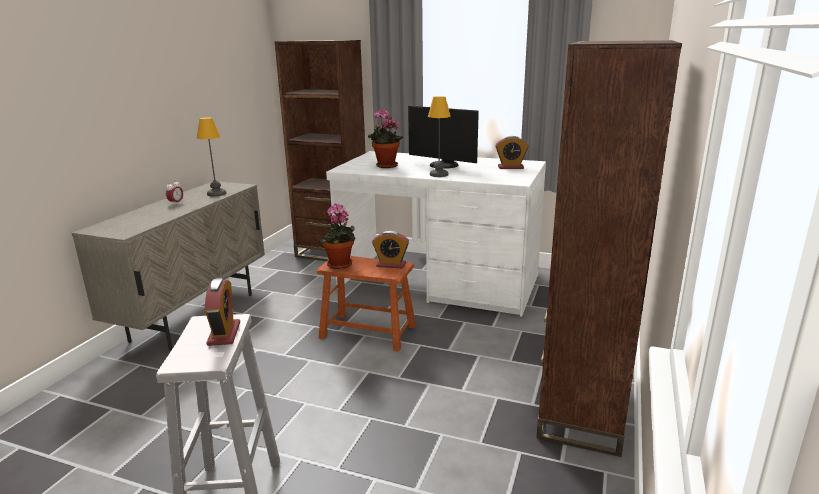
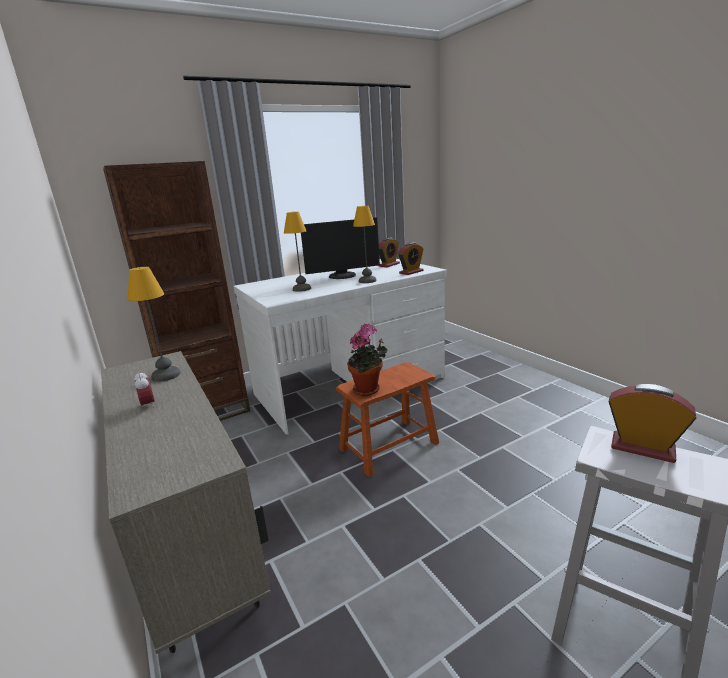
camera: 50 degrees left, 0 degrees up
(385, 166) = (302, 289): potted plant -> table lamp
(391, 265) = (400, 370): alarm clock -> alarm clock (411, 272)
(581, 412) = (581, 405): brown bookcase -> none

